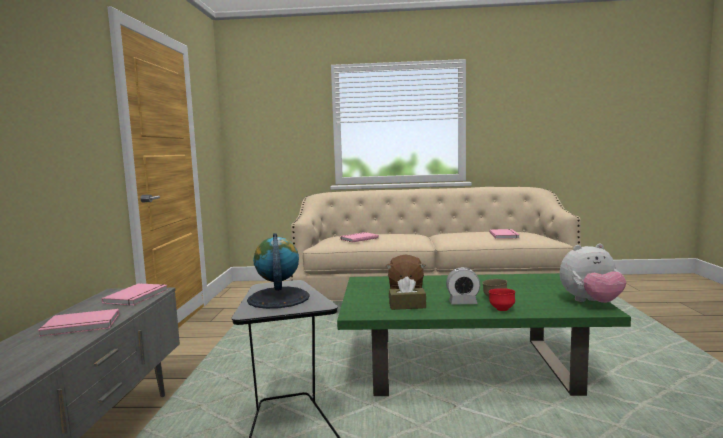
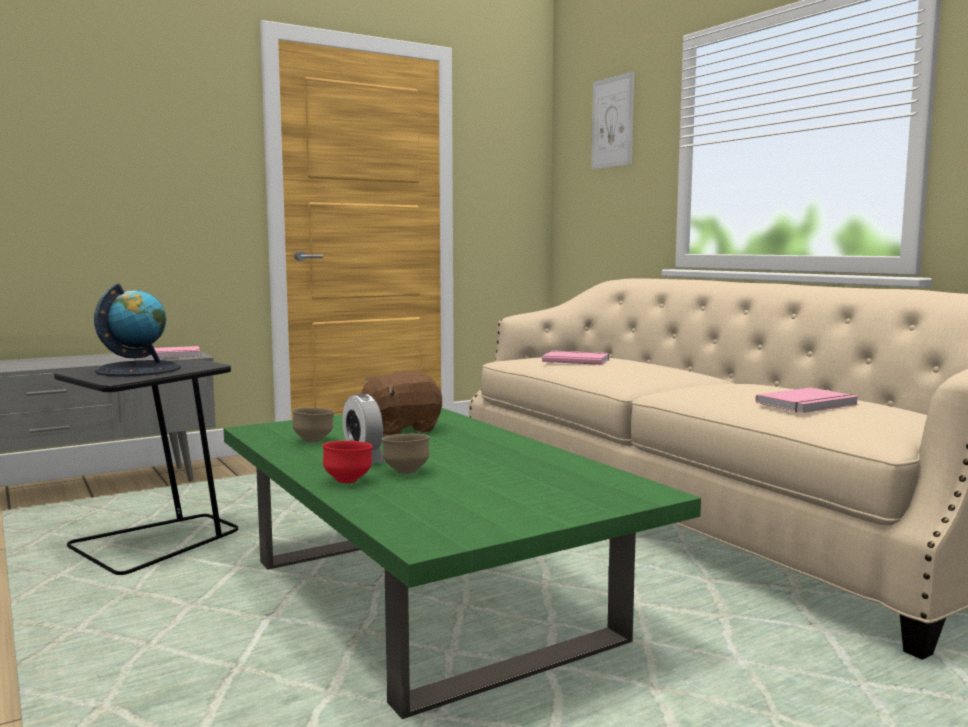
camera: 55 degrees right, 0 degrees up
(81, 325) = (68, 361): pink book -> none
(278, 104) = (612, 122): none -> picture
(407, 306) = (314, 441): brown tissue box -> brown bowl
(591, 302) = (473, 528): plush toy -> none

